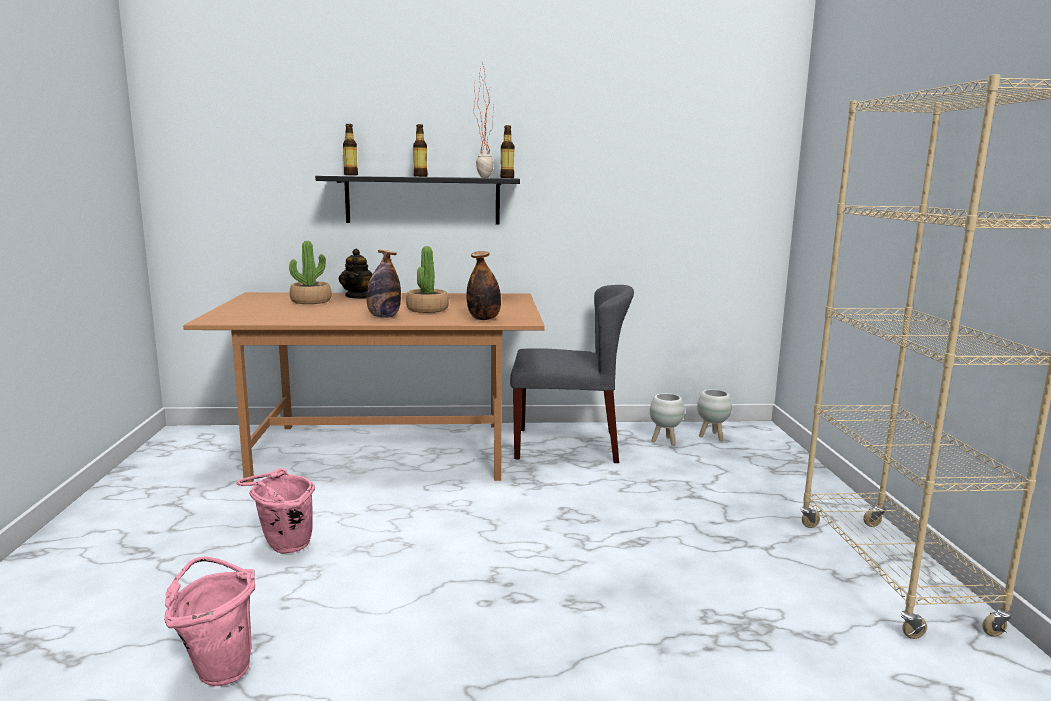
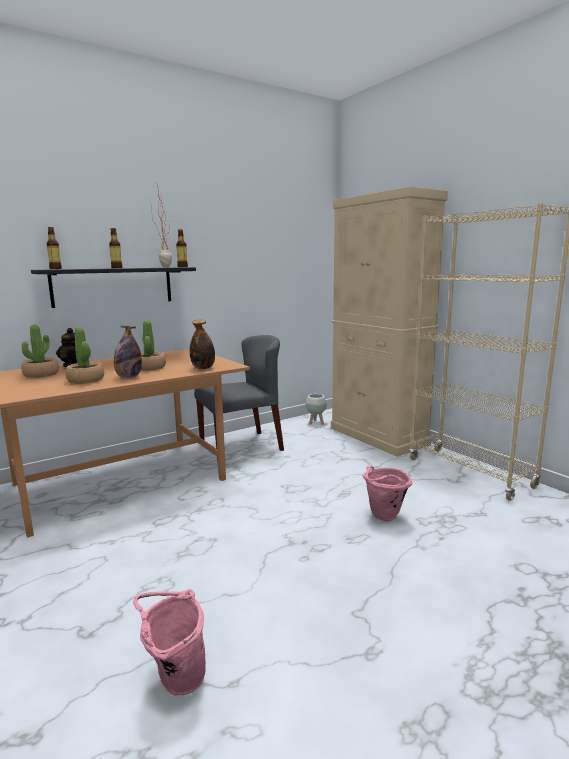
camera: 30 degrees left, 0 degrees up
(283, 548) = (121, 574): pink bucket -> pink bucket (383, 518)
(337, 313) = (86, 380): none -> potted plant
(665, 441) = (295, 431): white planter -> none
(791, 478) = (378, 436): none -> beige cabinet

